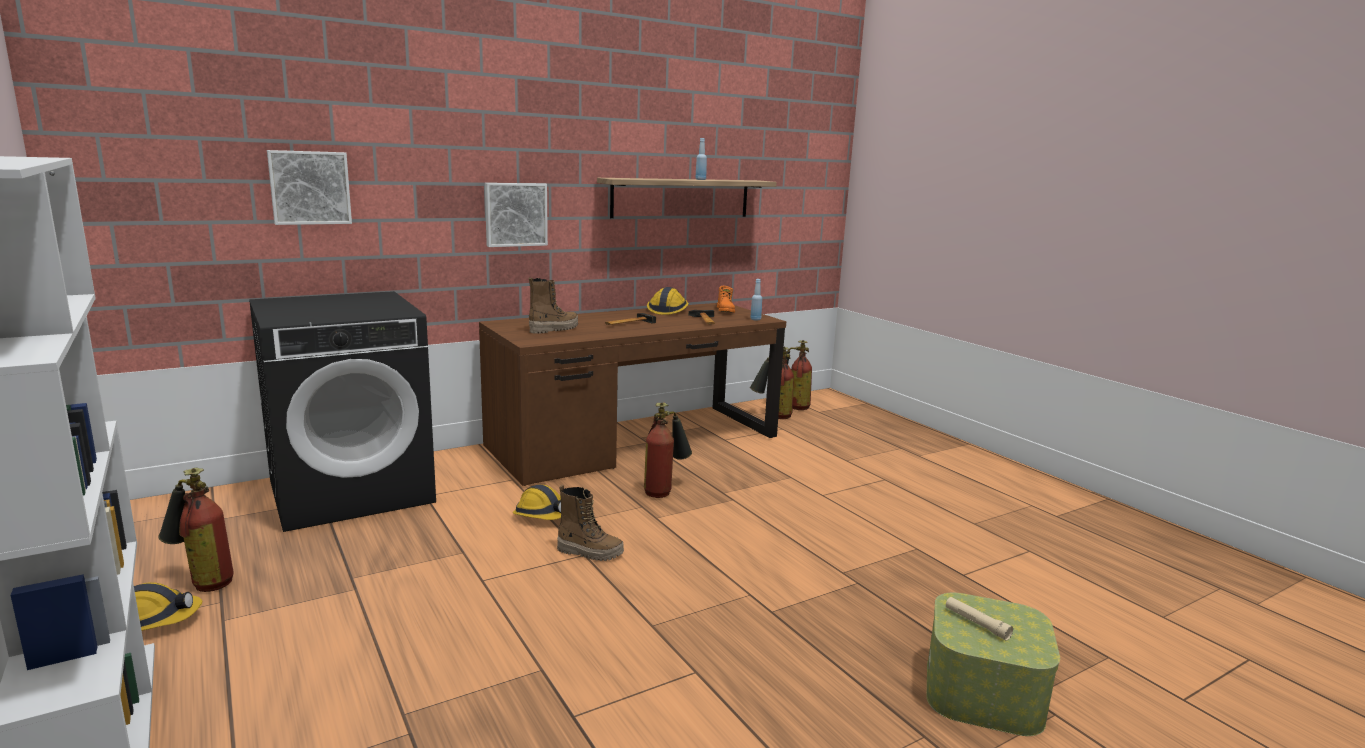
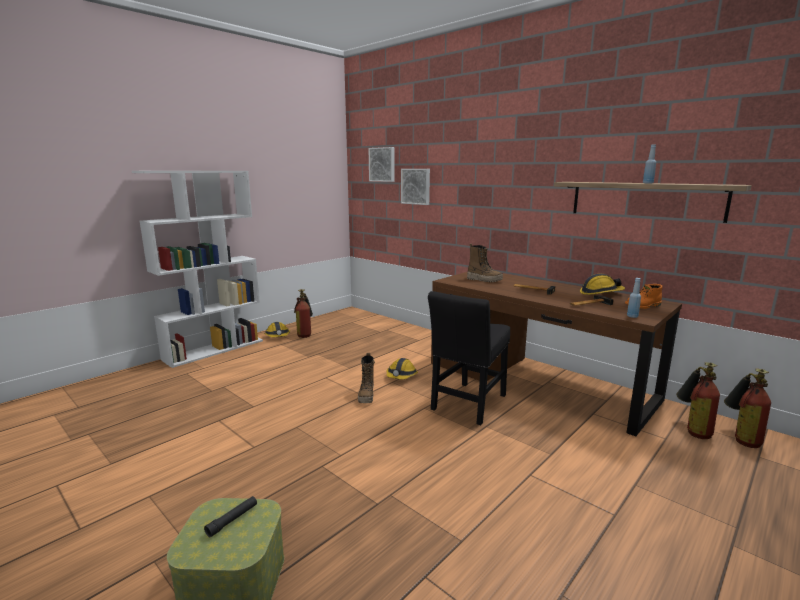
camera: 75 degrees right, 0 degrees up
(352, 491) = (394, 334): black washing machine -> none
(515, 214) = (507, 205): picture -> picture (382, 164)
(665, 490) = (468, 404): fire extinguisher -> black chair
(976, 623) = (232, 520): beige flashlight -> black flashlight

